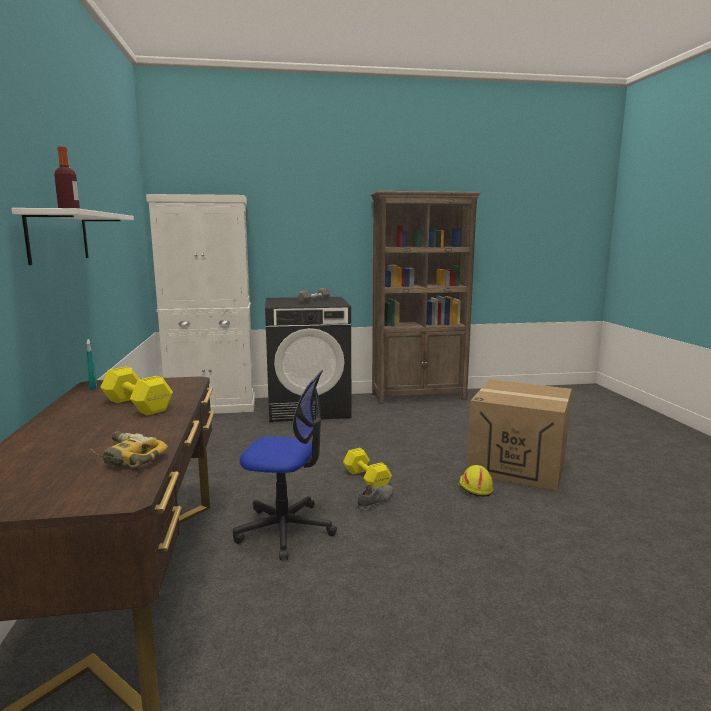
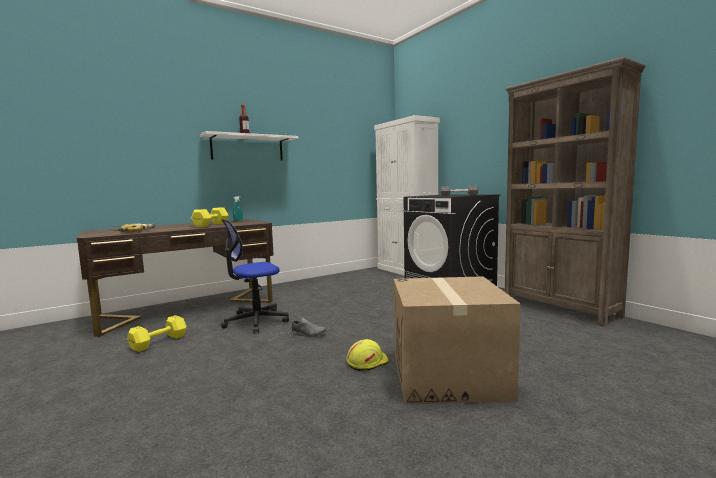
camera: 65 degrees right, 5 degrees down
(285, 529) = (255, 321): office chair -> office chair turned 75 degrees clockwise
(366, 478) = (344, 325): yellow dumbbell -> yellow dumbbell (160, 342)

